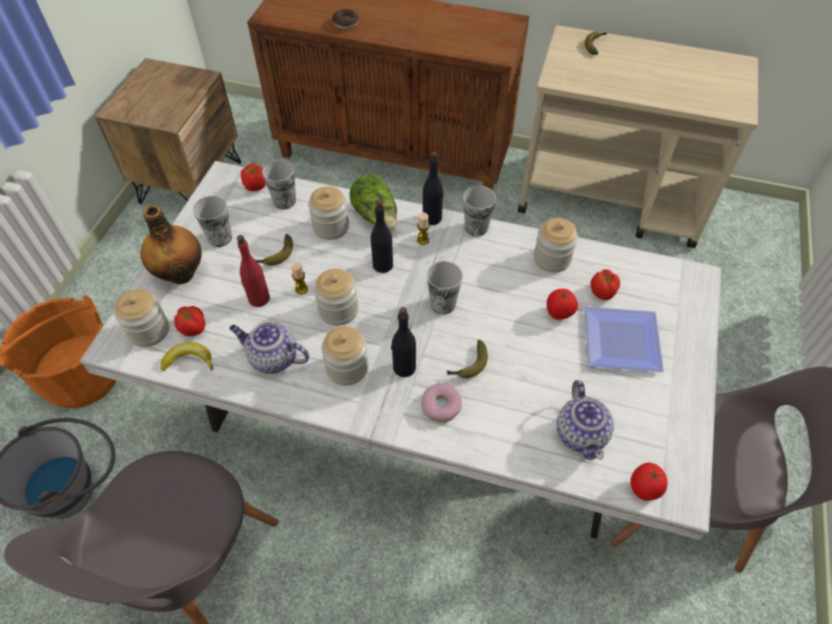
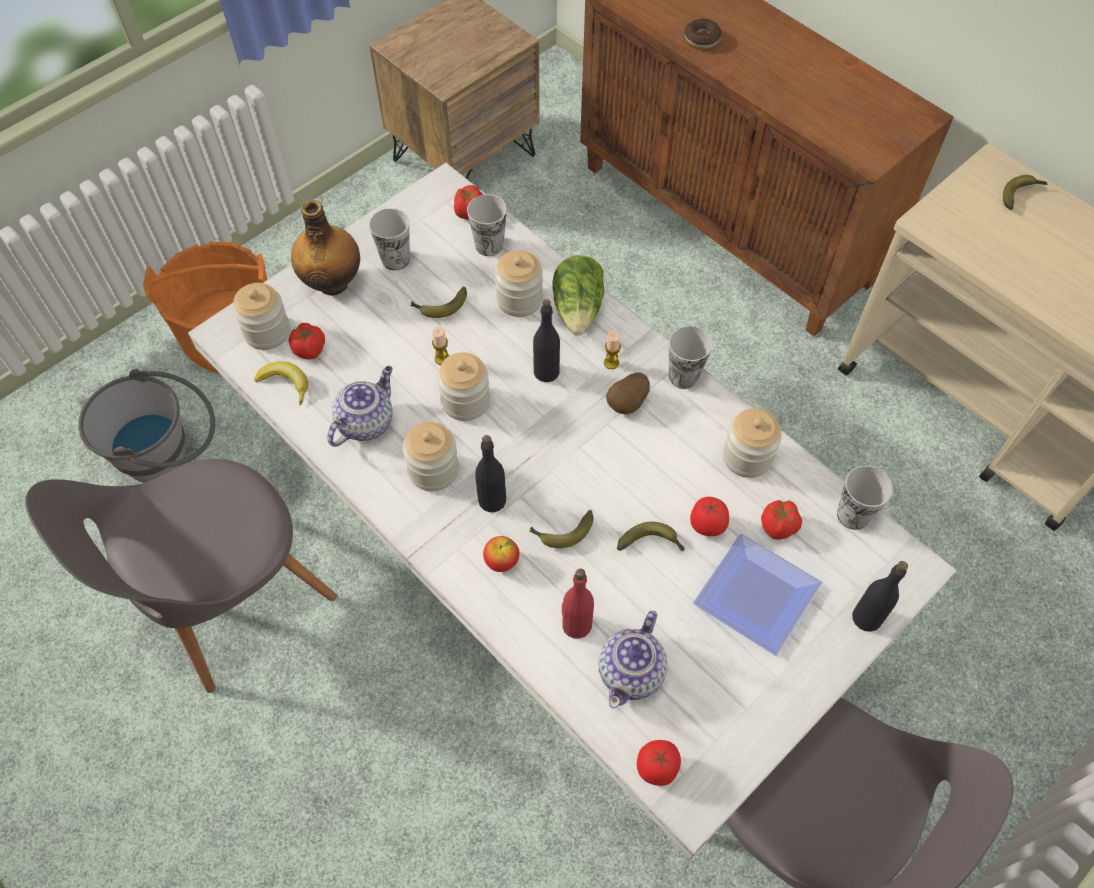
camera: 30 degrees right, 5 degrees up
(258, 299) = (392, 348): red bottle -> red bottle (576, 625)
(272, 358) = (366, 422): teapot -> teapot turned 75 degrees clockwise
(432, 218) = (640, 340): black bottle -> black bottle (867, 618)
(440, 406) = (502, 561): donut -> apple
(443, 304) = (582, 449): cup -> cup (853, 515)
(452, 261) = (628, 404): none -> potato
(532, 341) = (652, 543): none -> banana

